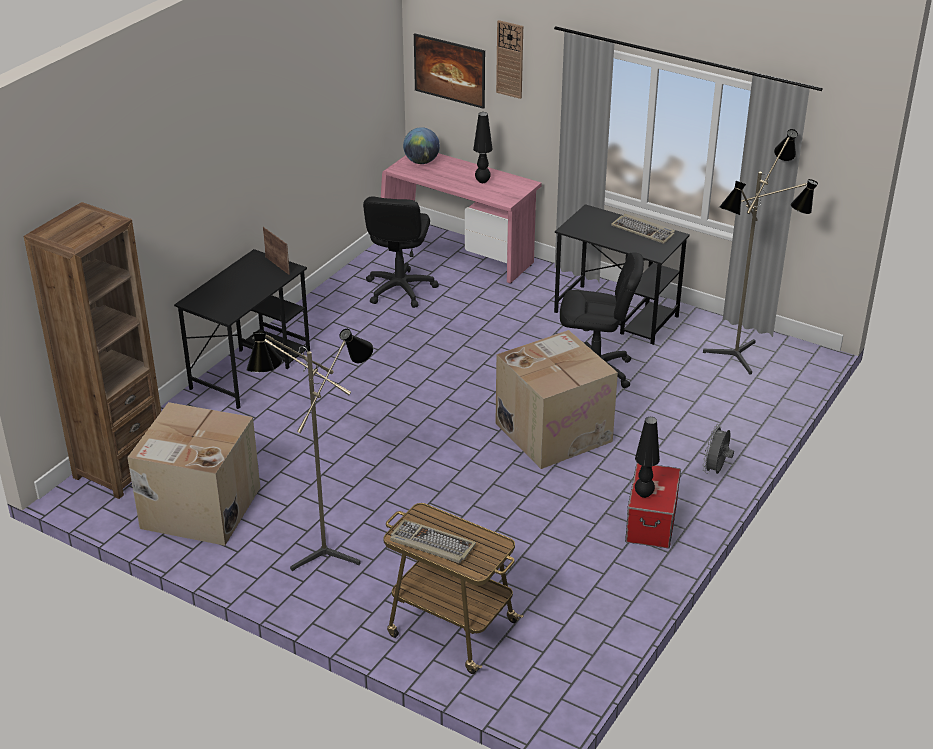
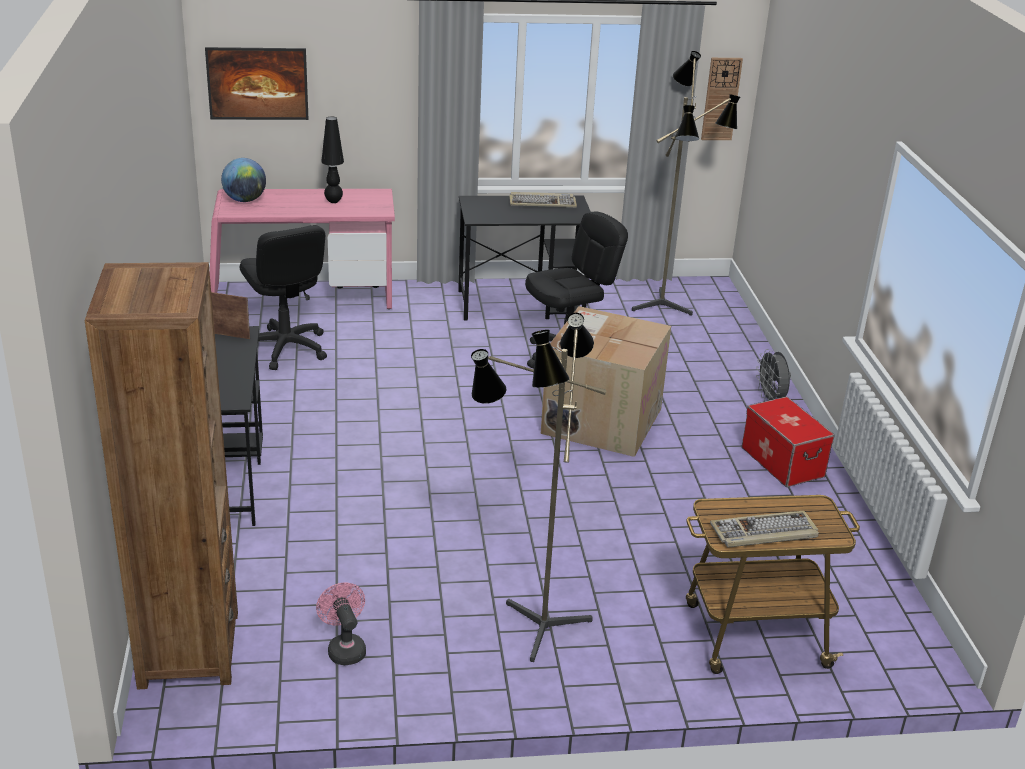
camera: 40 degrees left, 5 degrees down
(199, 508) = (344, 648): cardboard box -> pink fan
(510, 59) = (340, 52): wall clock -> wall clock (721, 99)
(644, 494) = (791, 429): black table lamp -> none

